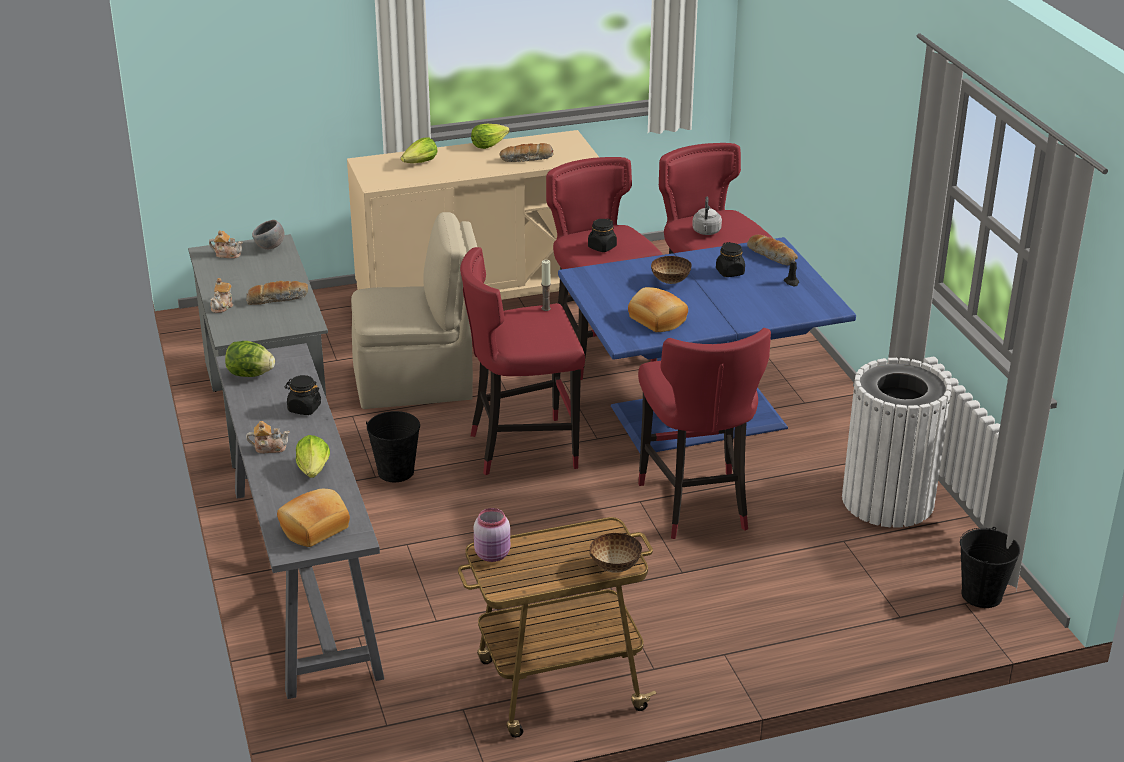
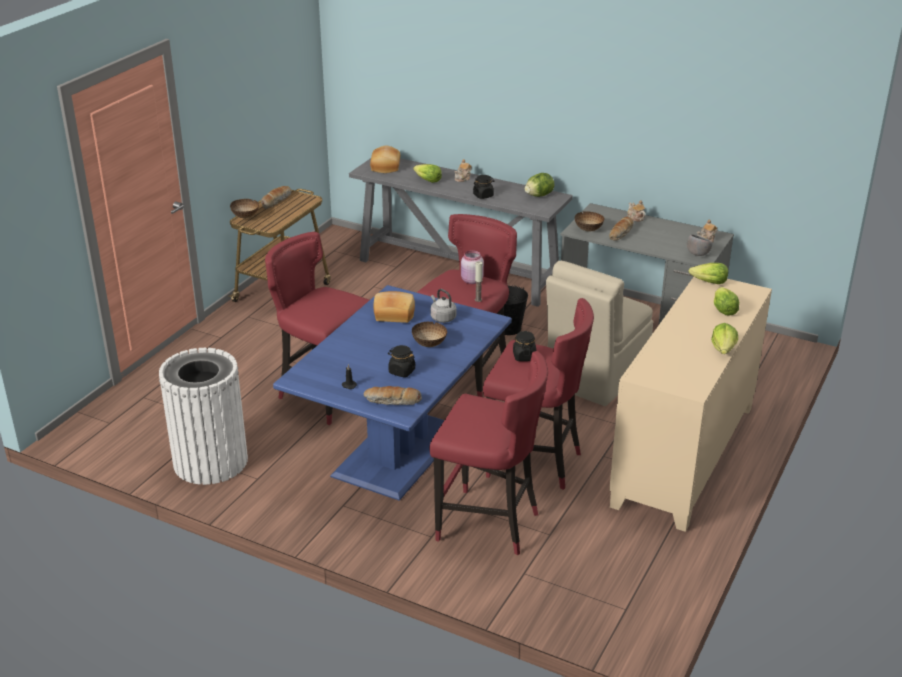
camera: 135 degrees right, 0 degrees up
(294, 318) = (589, 230): none -> bowl
(378, 182) = (709, 282): none -> lettuce
(493, 555) = (305, 199): pink jar -> pink jar (471, 281)
(526, 159) = (671, 351): bread -> bread (276, 201)
(706, 232) = (479, 409): grey kettle -> grey kettle (442, 318)
(982, 595) = (102, 432): black bucket -> none

